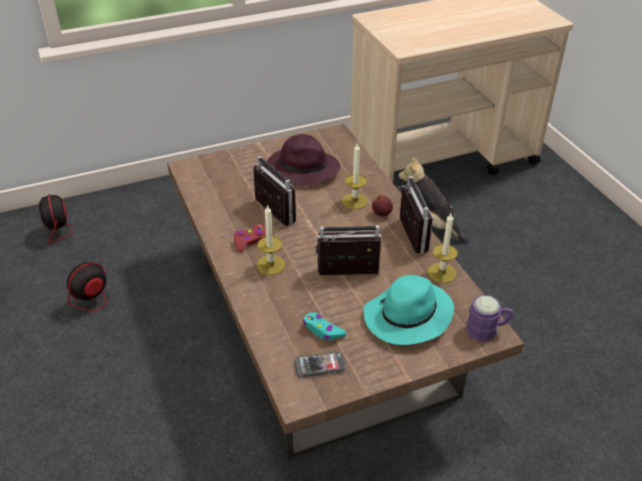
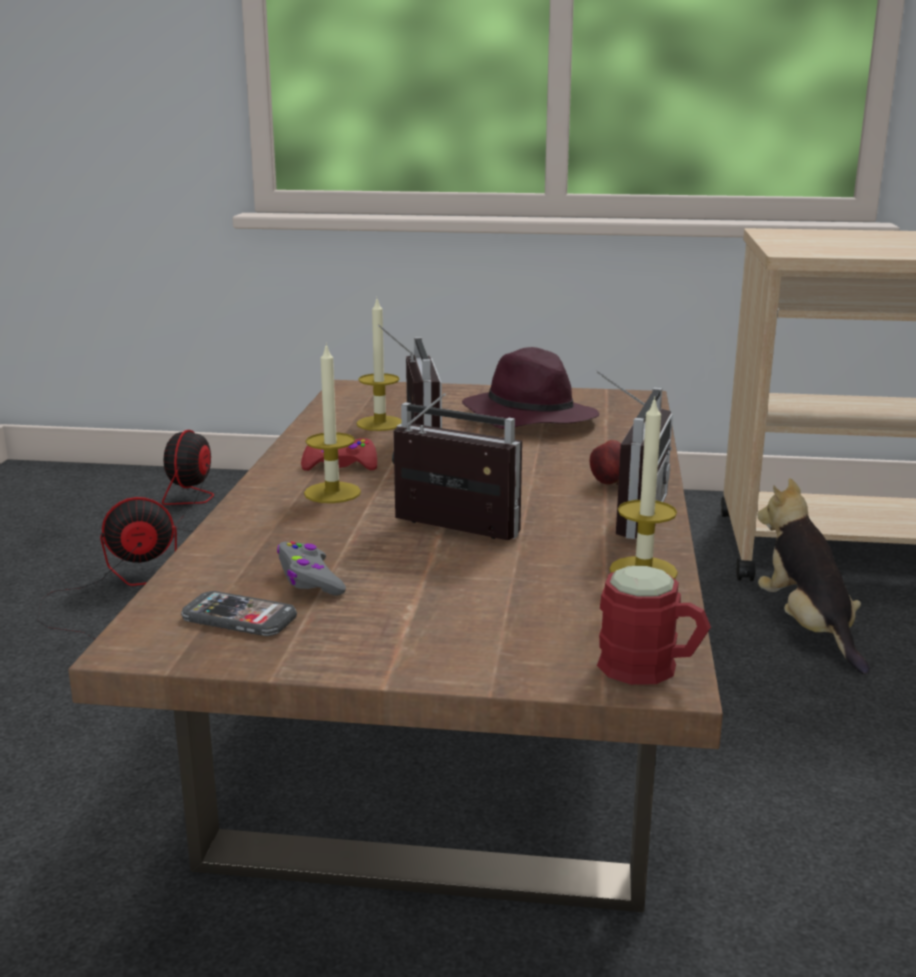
camera: 30 degrees right, 20 degrees down
(323, 330) = (309, 580): turquoise game controller -> grey game controller
(354, 201) = (577, 461): candle -> candle (380, 423)
(407, 318) = (493, 607): turquoise hat -> none
(487, 330) = (651, 669): purple mug -> red mug

